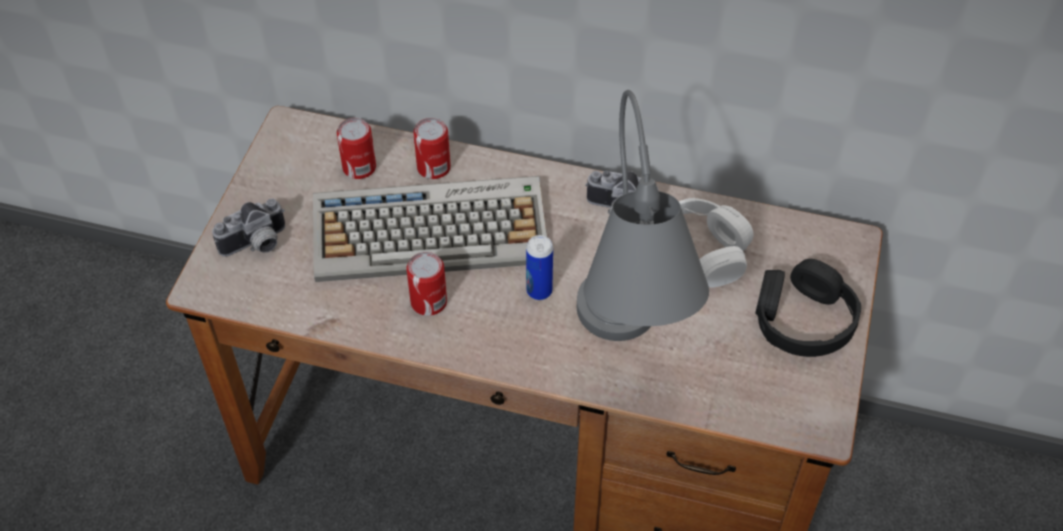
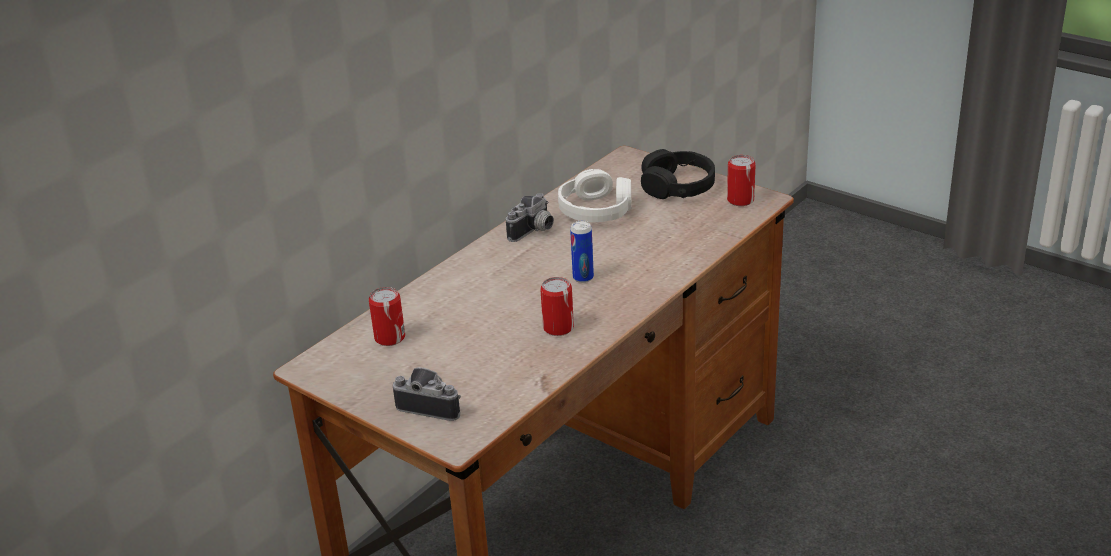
camera: 65 degrees left, 20 degrees down
(256, 245) = (432, 405): camera -> camera turned 60 degrees counterclockwise
(432, 230) = (487, 314): keyboard -> none
(433, 167) = (422, 302): can -> can (740, 200)
(625, 354) = (663, 254): grey table lamp -> none

